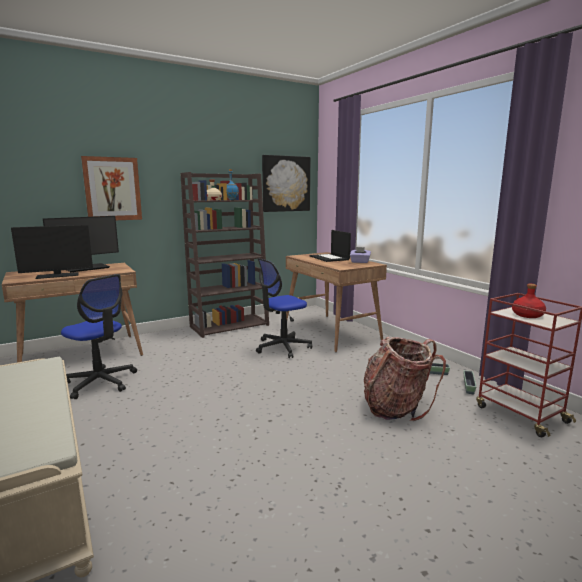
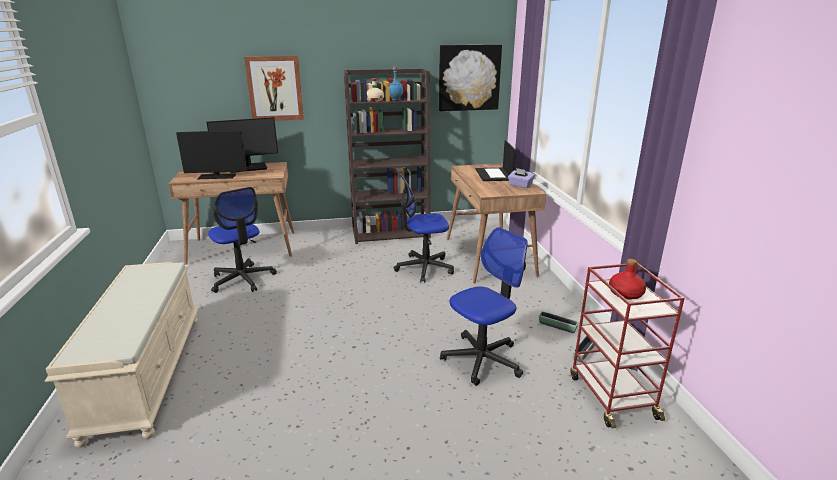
camera: 20 degrees right, 10 degrees up
(396, 407) = (482, 359): backpack -> office chair

